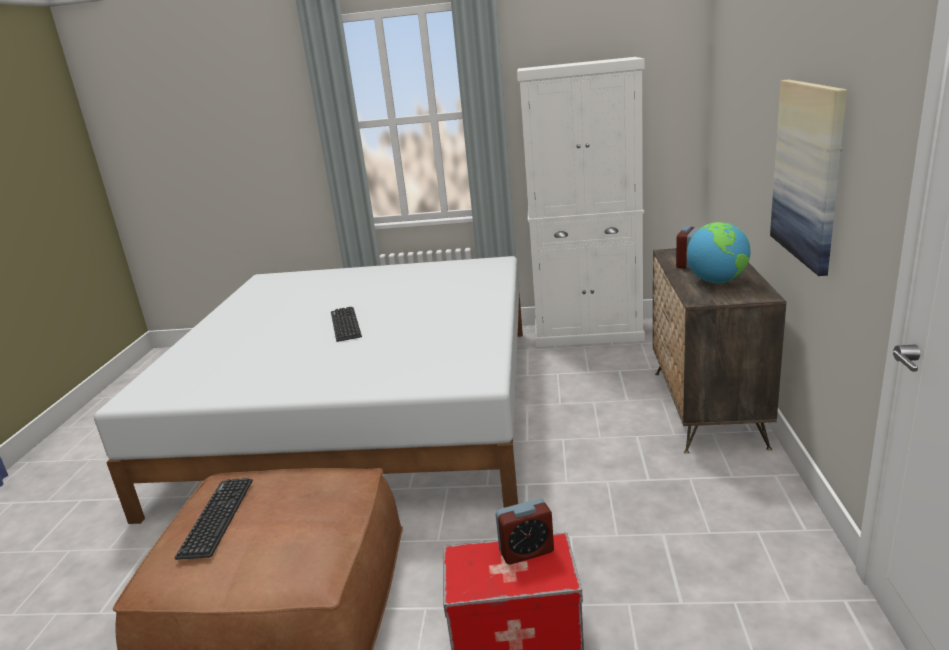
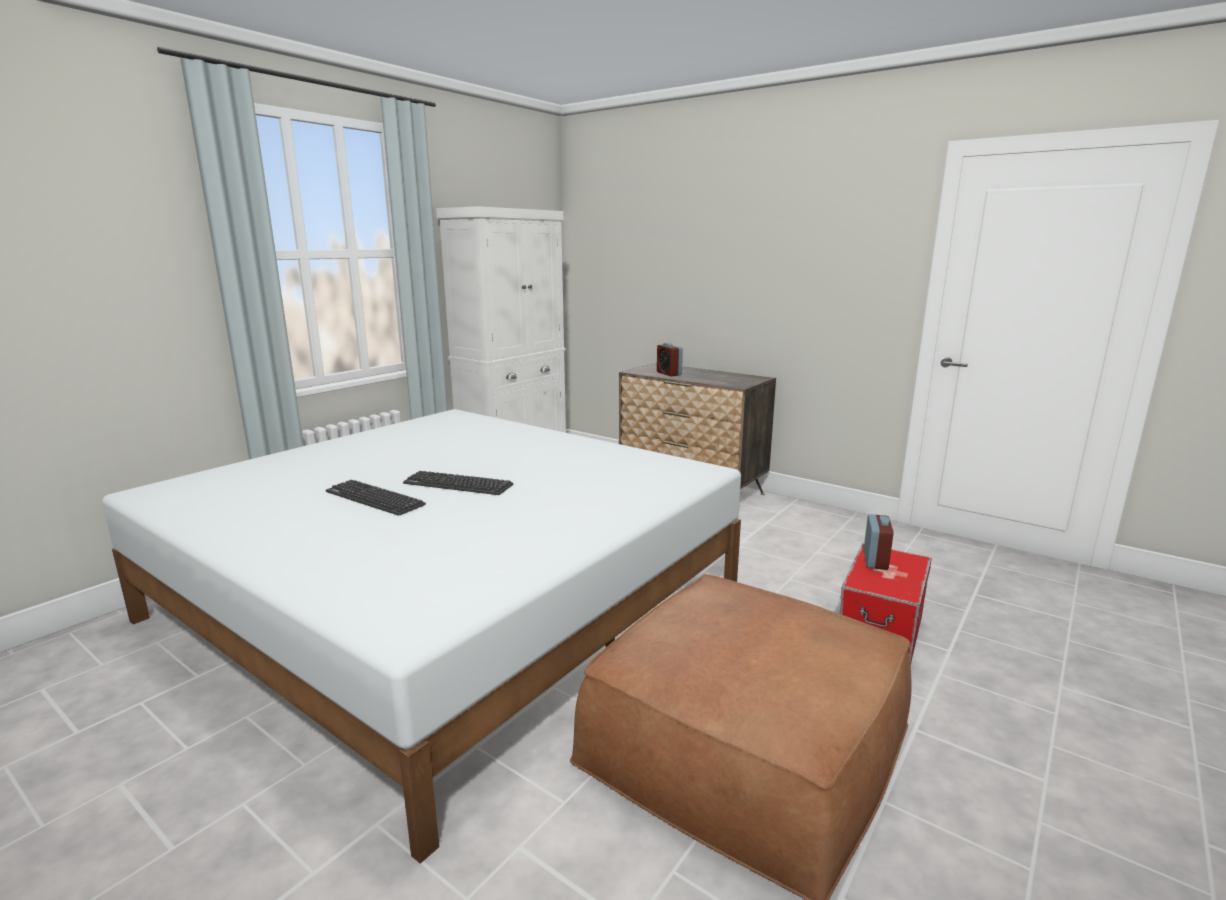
camera: 60 degrees left, 5 degrees down
(217, 517) = (719, 667): keyboard -> keyboard (374, 498)
(717, 281) = (716, 377): globe -> none
(808, 172) = (785, 285): picture -> none

